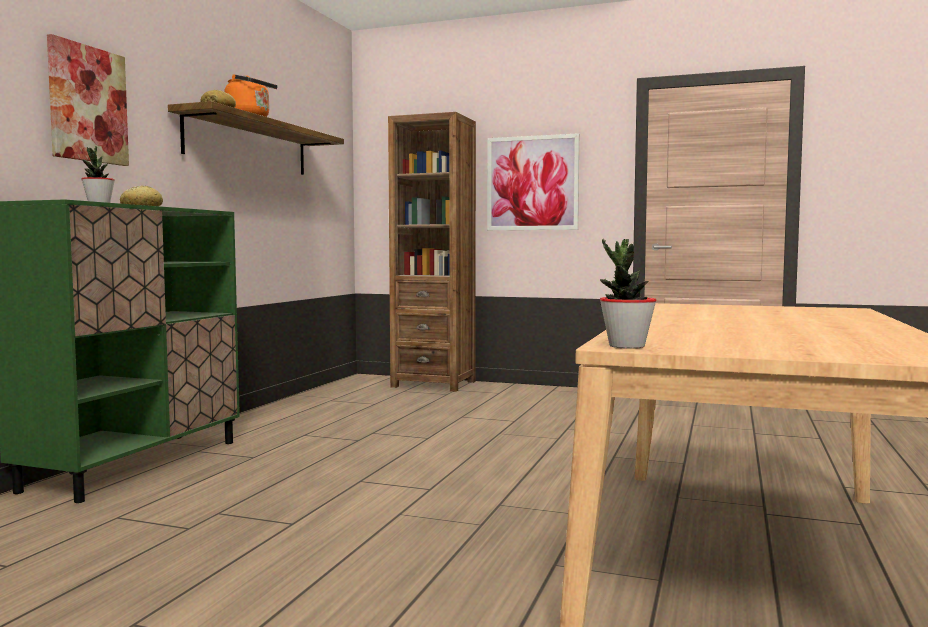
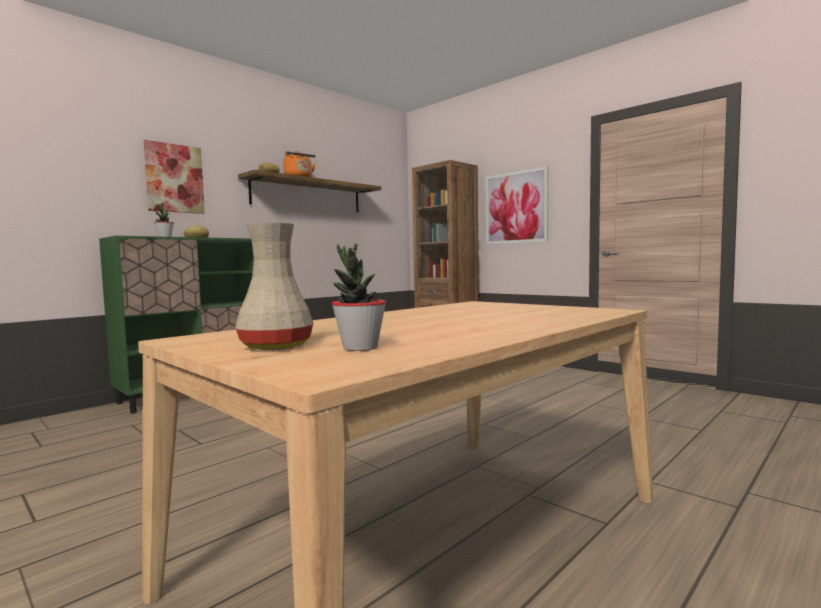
camera: 25 degrees right, 0 degrees up
(626, 346) = (183, 340): potted plant -> potted plant (360, 348)
(766, 346) = (274, 347): none -> beige vase

